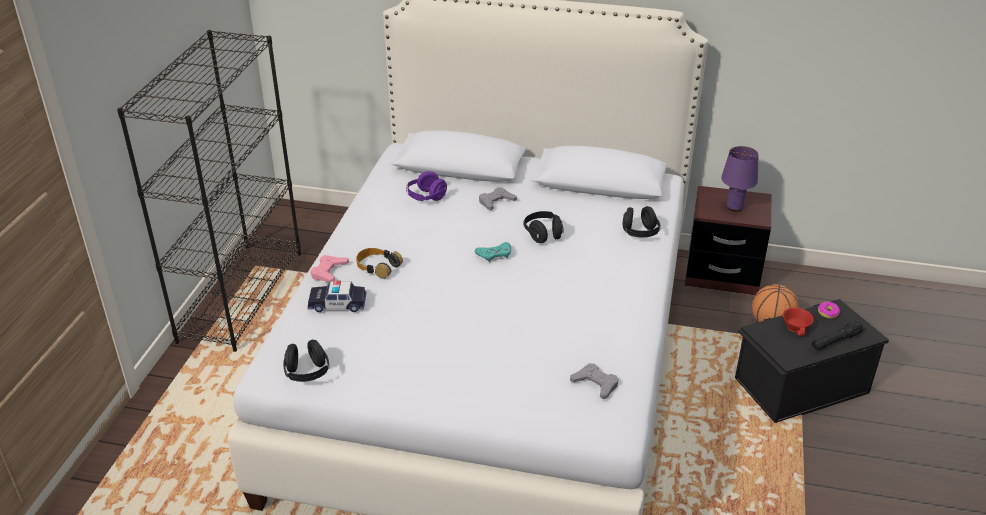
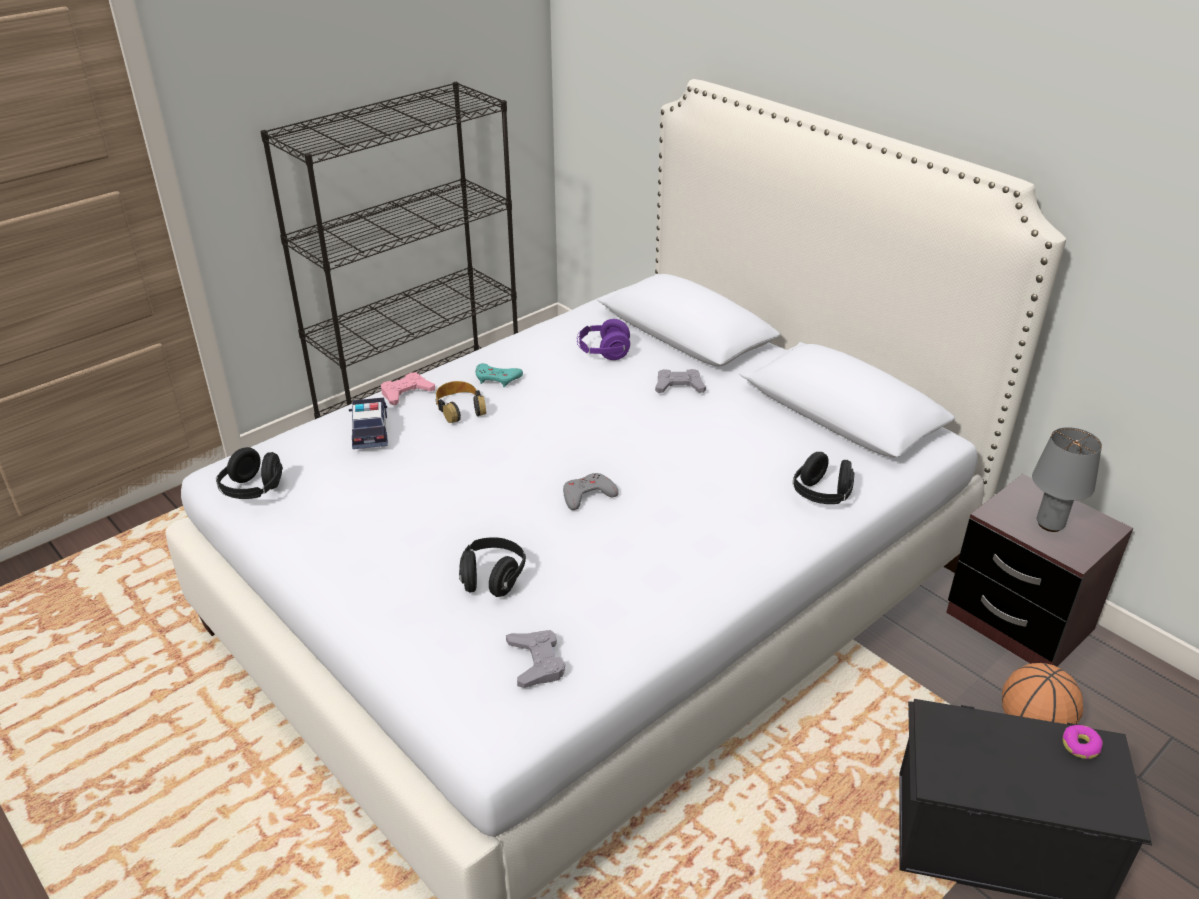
camera: 35 degrees right, 0 degrees up
(337, 304) = (370, 430): toy car -> toy car turned 45 degrees clockwise
(494, 254) = (602, 446): turquoise game controller -> turquoise game controller (497, 378)
(518, 286) = (587, 495): none -> grey game controller
(543, 234) = (691, 447): black headphones -> black headphones (492, 579)
(735, 207) = (1050, 525): purple table lamp -> grey table lamp
(797, 327) = (1002, 742): red cup -> none
(835, 341) = (1047, 794): black flashlight -> none

